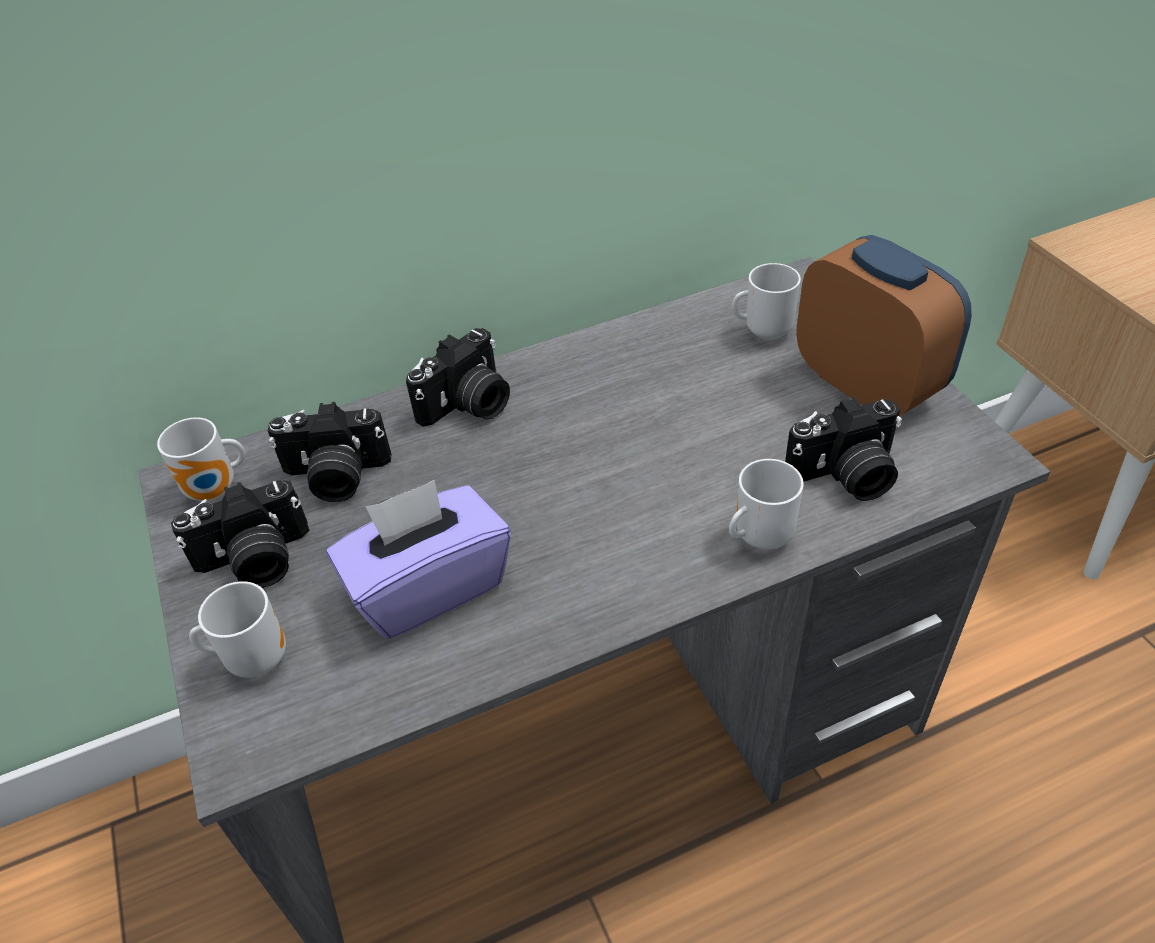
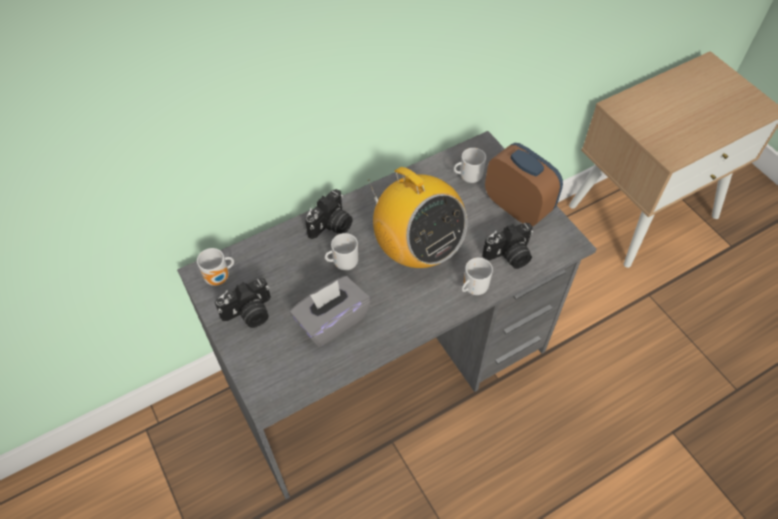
camera: 10 degrees left, 10 degrees up
(254, 658) = (262, 359): mug -> mug (343, 263)
(336, 477) = (276, 268): camera -> none
(428, 586) = (331, 321): purple tissue box -> grey tissue box
(640, 456) = (417, 250): none -> radio

